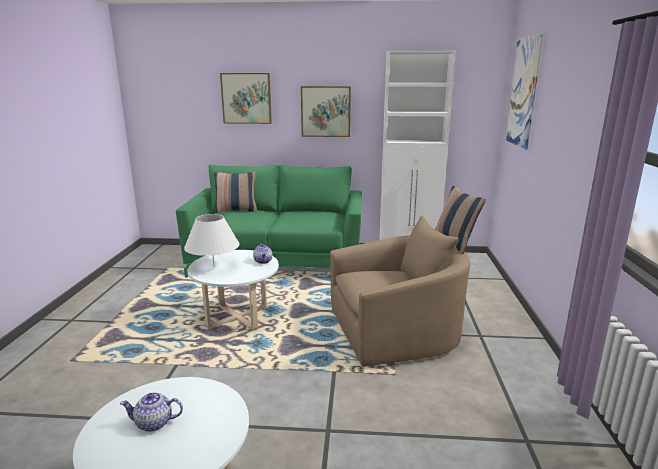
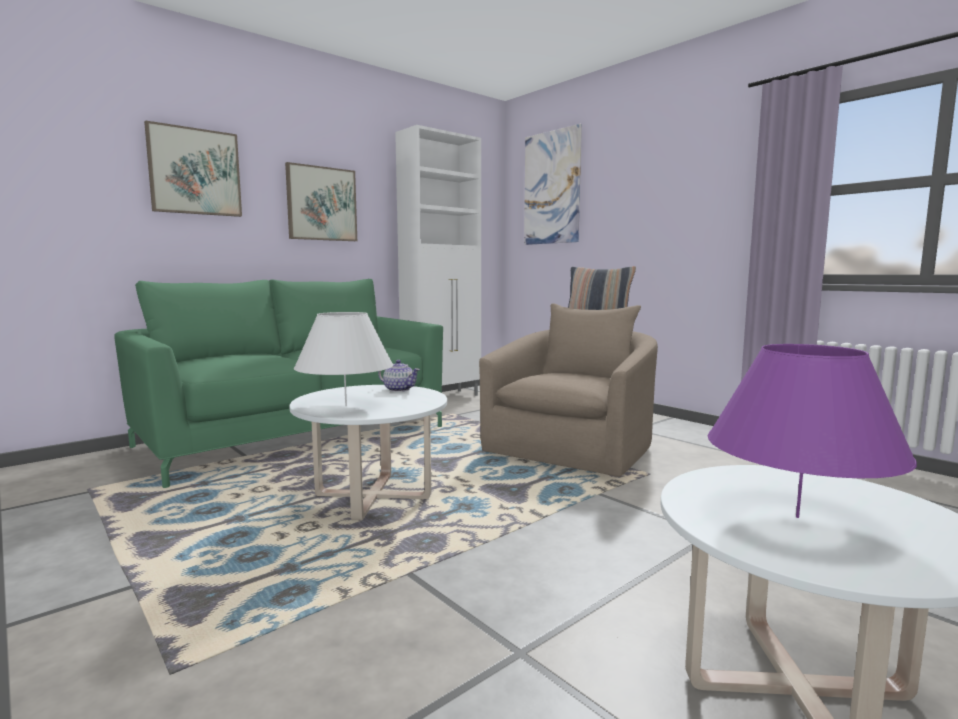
camera: 45 degrees left, 10 degrees down
(154, 423) = (798, 517): teapot -> purple table lamp
(236, 210) = (216, 356): pillow -> none

